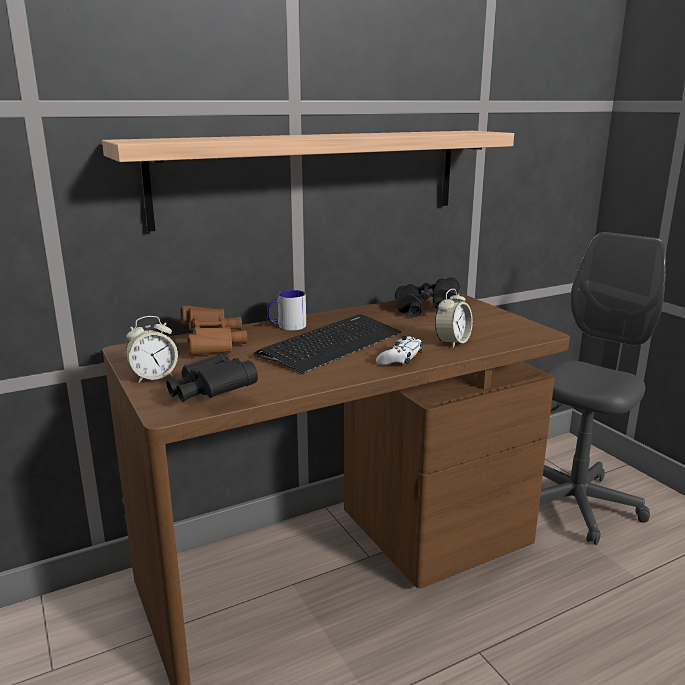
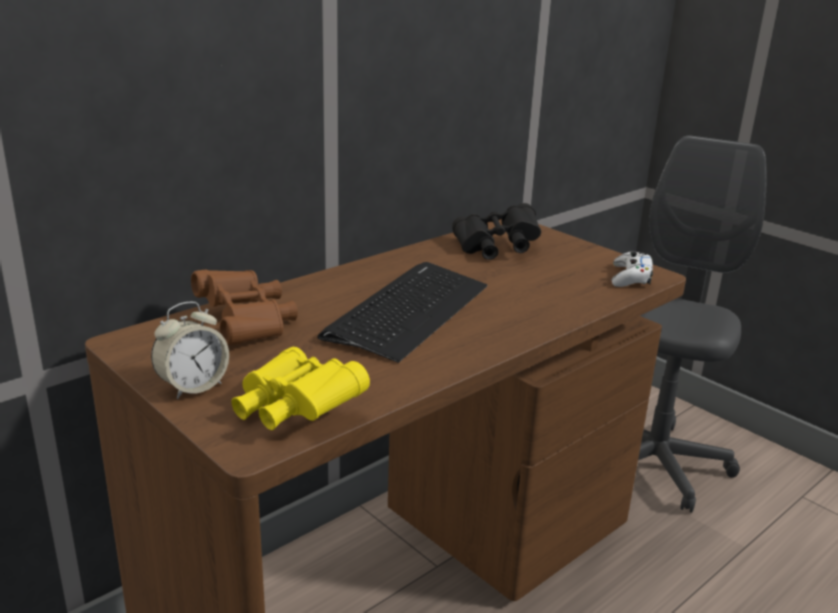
camera: 15 degrees left, 5 degrees up
(211, 395) = (294, 410): black binoculars -> yellow binoculars
(287, 326) = (331, 286): mug -> none
(312, 176) = (352, 75): shelf -> none
(400, 358) = (508, 327): white game controller -> white game controller (630, 277)
(452, 342) = (557, 297): alarm clock -> none

